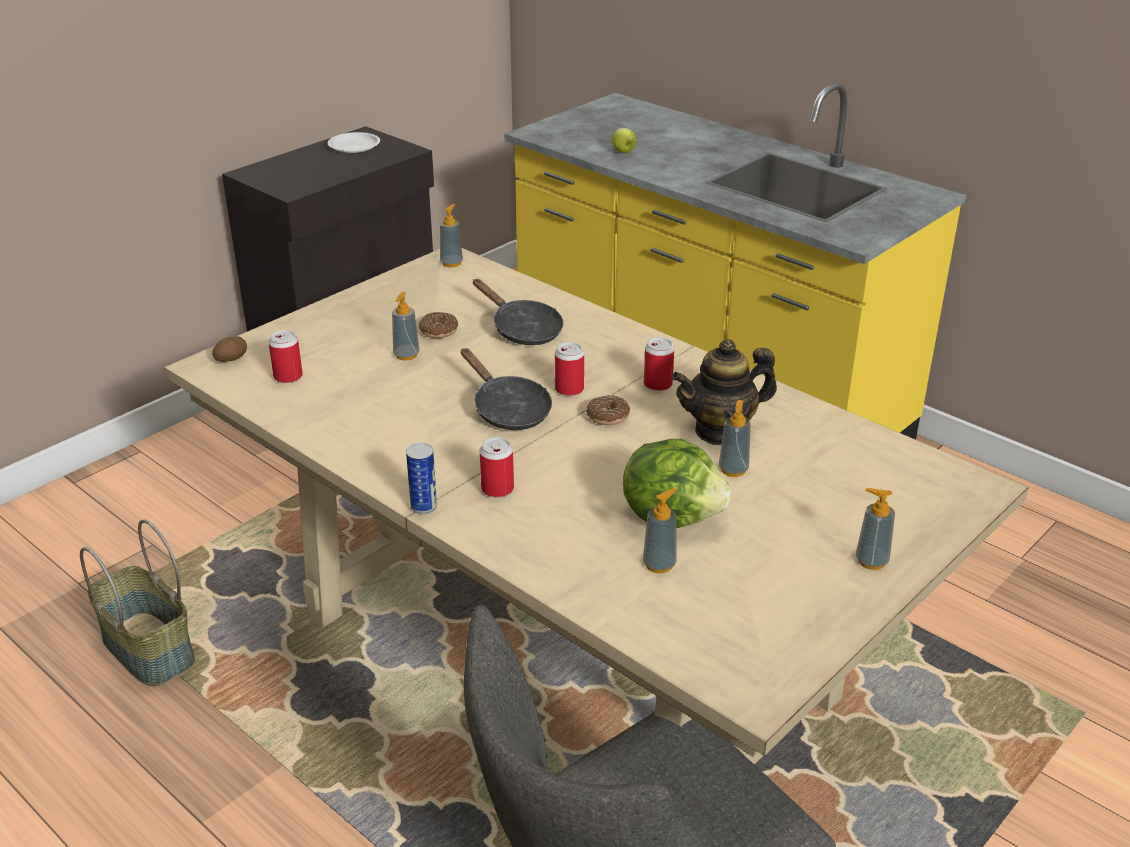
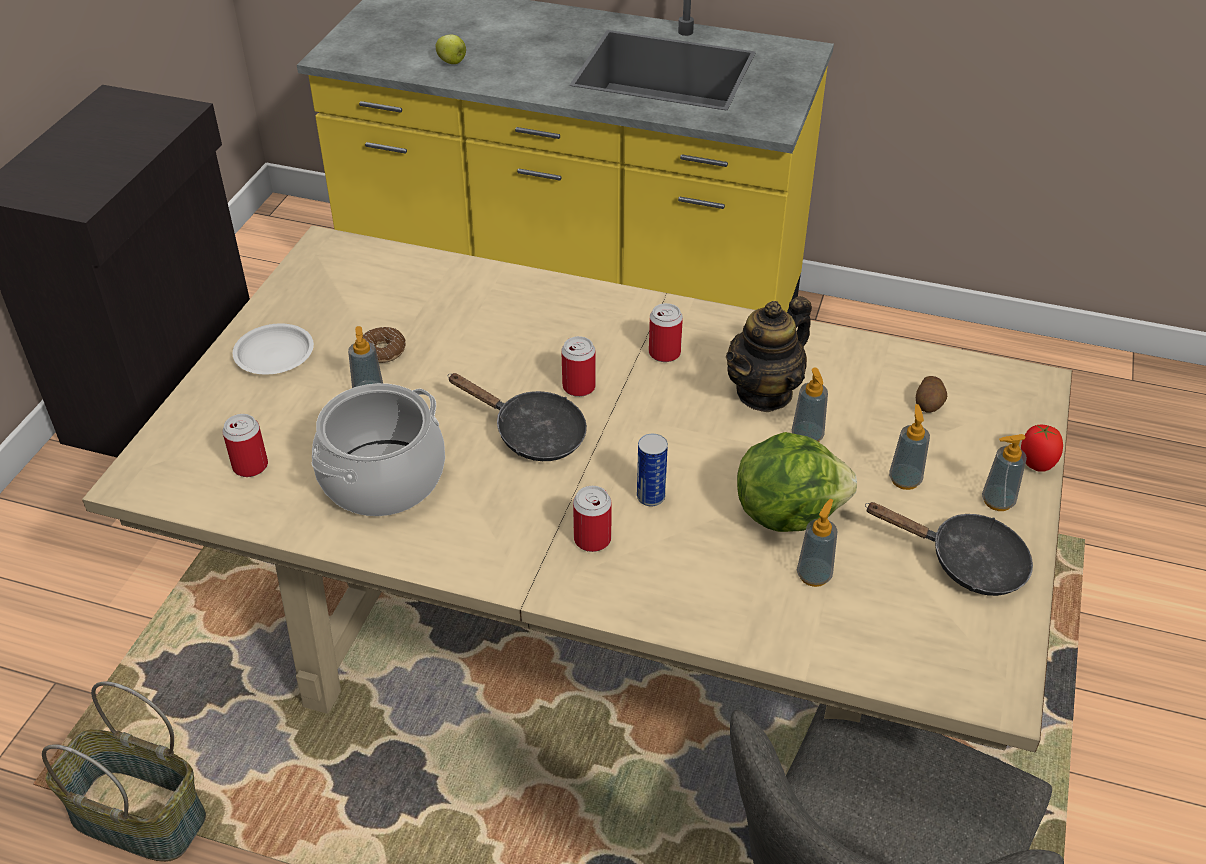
camera: 25 degrees left, 10 degrees up
(232, 359) = (161, 462): potato -> potato (929, 404)
(354, 146) = (111, 118): white plate -> white plate (275, 354)
(373, 409) = (383, 479): none -> cooking pot
(424, 507) = (531, 589): can -> can (650, 497)
(451, 263) = (331, 253): soap dispenser -> soap dispenser (905, 480)
(522, 329) = (475, 323): black frying pan -> black frying pan (966, 562)
(608, 416) = (642, 409): donut -> none
(932, 544) = (1036, 463): none -> tomato

